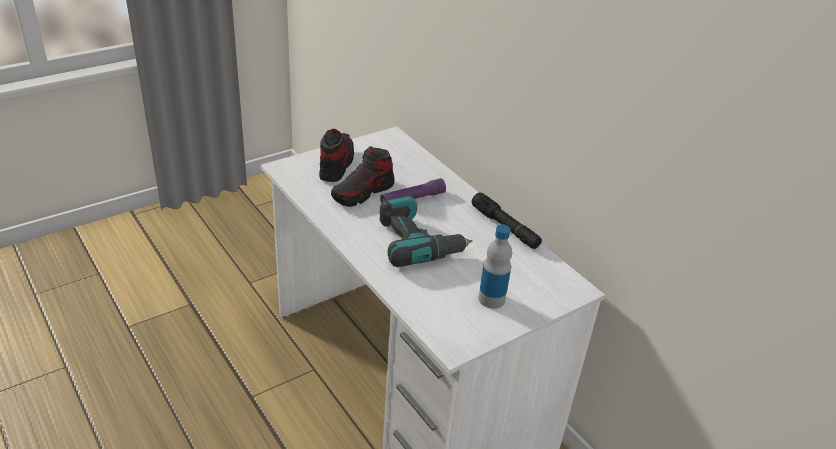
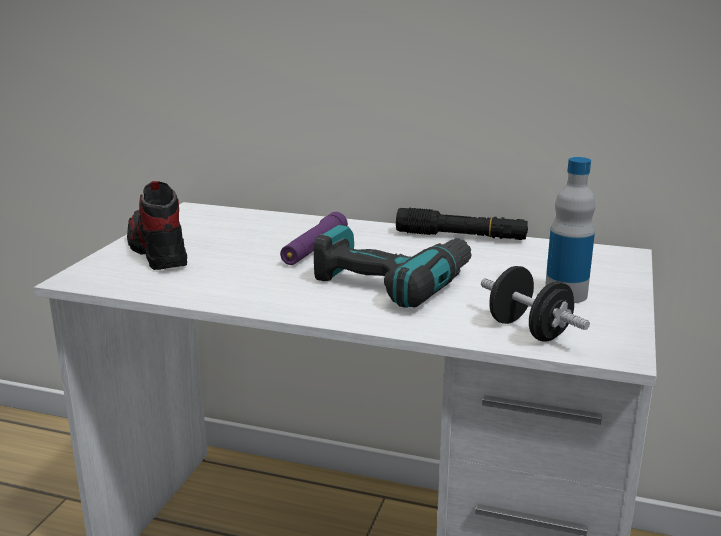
camera: 35 degrees left, 15 degrees down
(363, 192) = (240, 264): shoe -> none
(433, 310) = (528, 330): none -> black dumbbell

